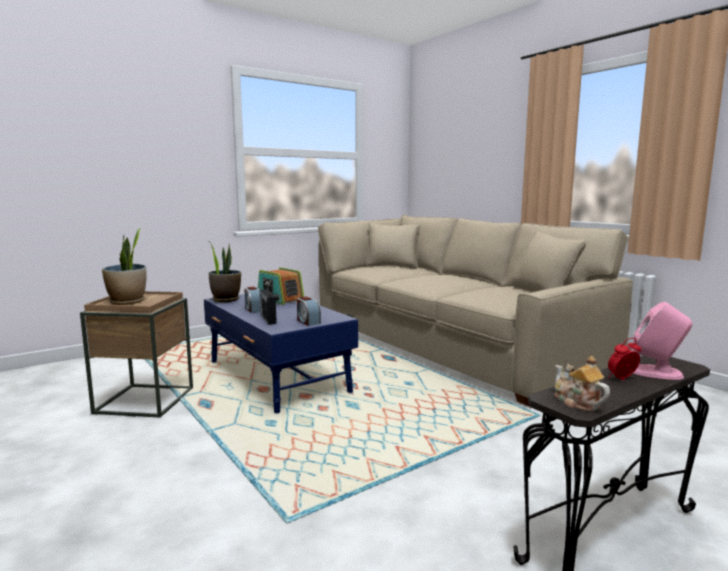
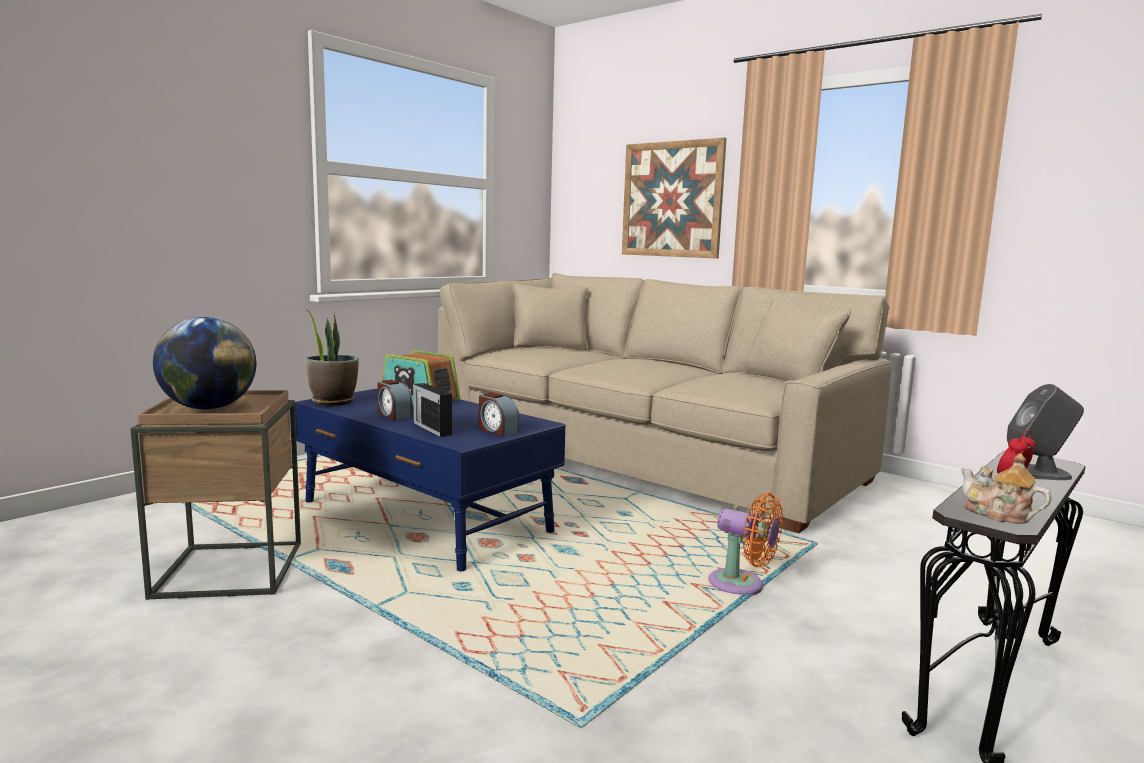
camera: 15 degrees left, 0 degrees up
(127, 302) = (208, 408): potted plant -> globe
(461, 440) = (741, 585): none -> orange fan
(483, 161) = (672, 199): none -> picture
(656, 372) = (1037, 473): pink speaker -> grey speaker

